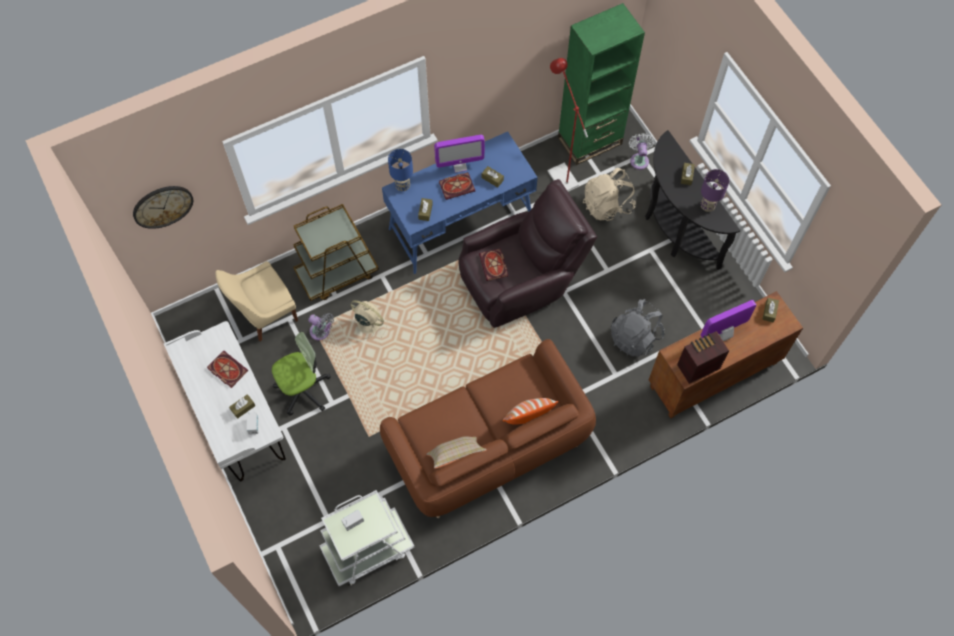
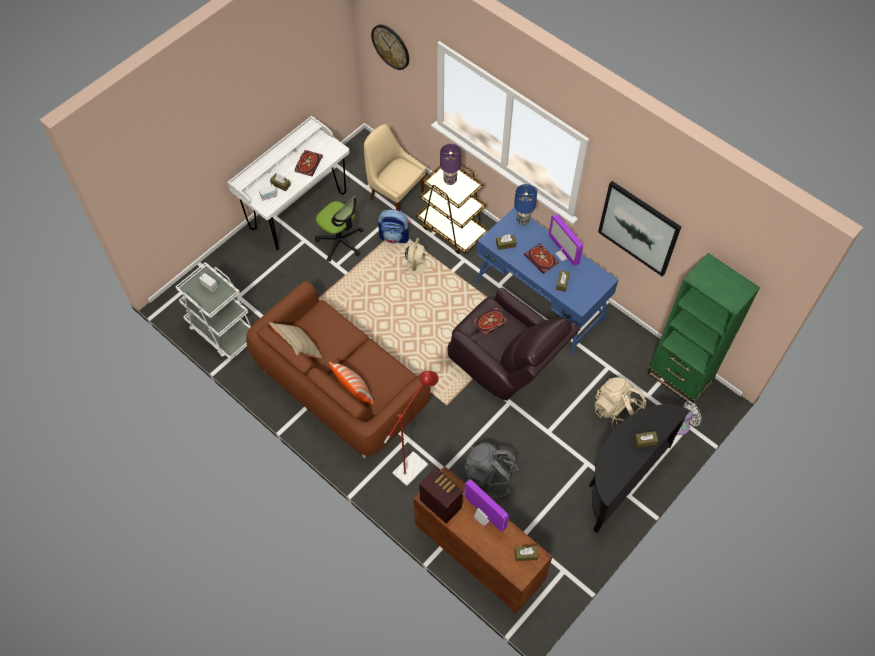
camera: 70 degrees right, 5 degrees down
(321, 332) = (394, 236): grey fan -> backpack
(498, 76) = (638, 228): none -> picture
(559, 174) = (630, 362): red floor lamp -> red floor lamp (414, 464)
(707, 206) = (620, 468): purple table lamp -> purple table lamp (450, 180)

